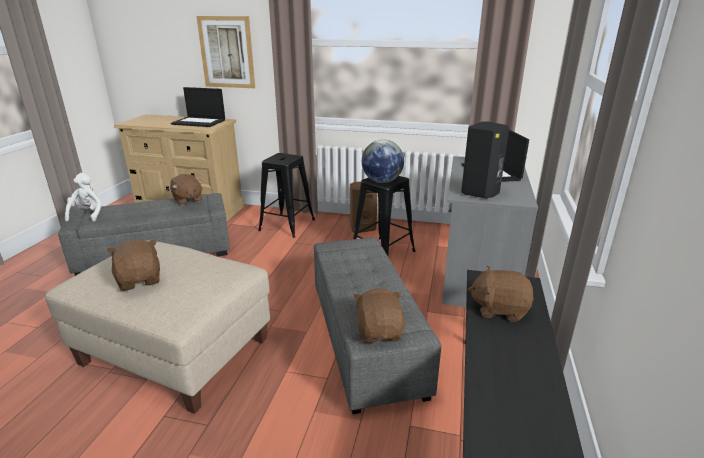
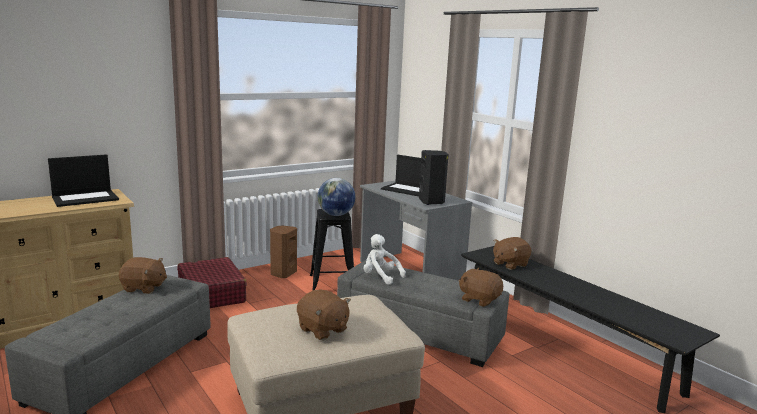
camera: 50 degrees left, 10 degrees down
(87, 214) = (53, 338): white plush toy -> white plush toy (380, 277)
(140, 280) = (322, 330): brown plush toy -> brown plush toy turned 150 degrees counterclockwise
(227, 52) = (104, 112): picture -> none
(287, 225) = (211, 294): black stool -> red suitcase

